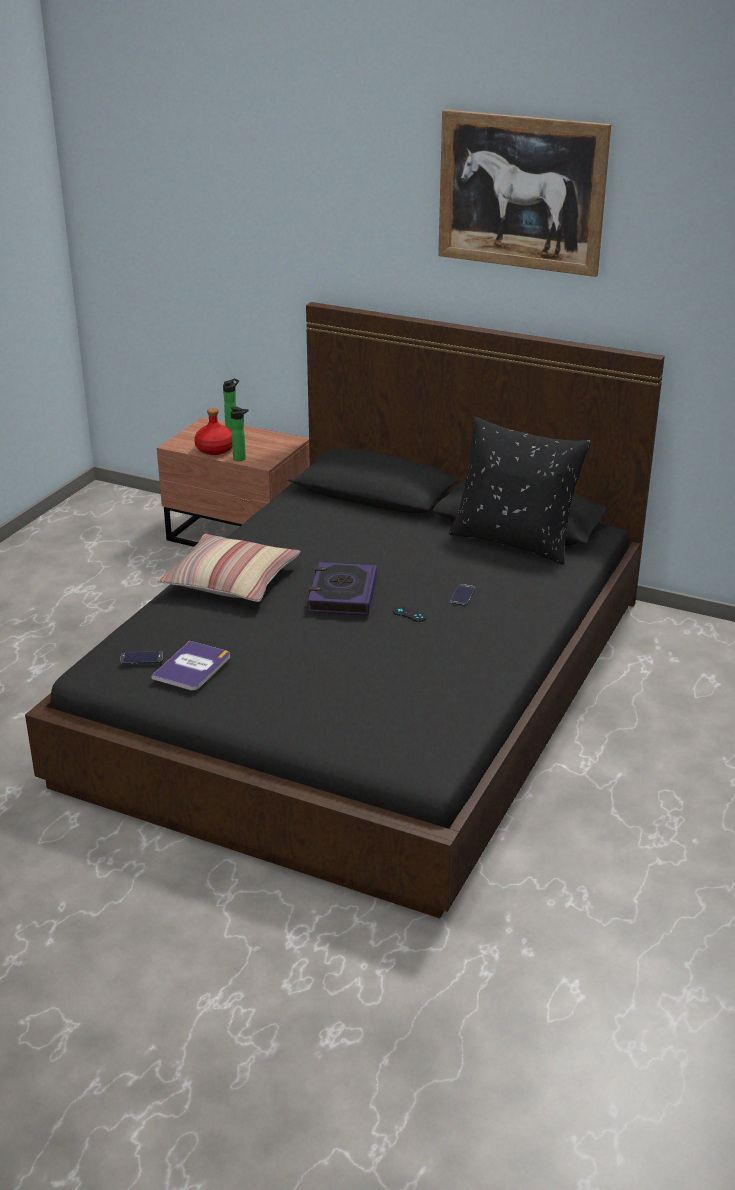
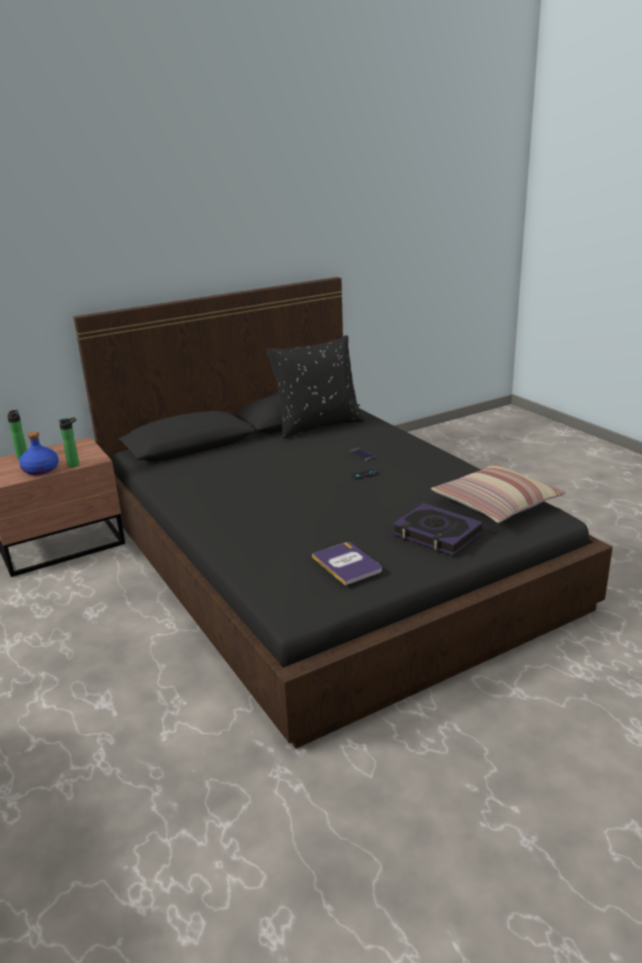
camera: 55 degrees left, 5 degrees down
(141, 658) = (307, 582): phone -> none
(214, 449) = (41, 470): red bottle -> blue bottle
(231, 581) = (235, 520): pillow -> pillow (496, 504)
(342, 595) = (313, 487): book -> book (436, 534)
(521, 192) = (228, 184): picture -> none

